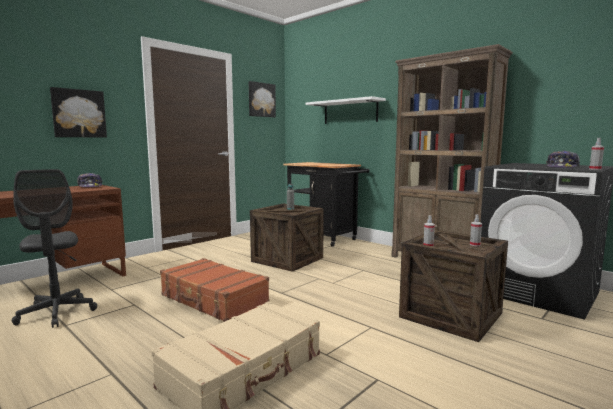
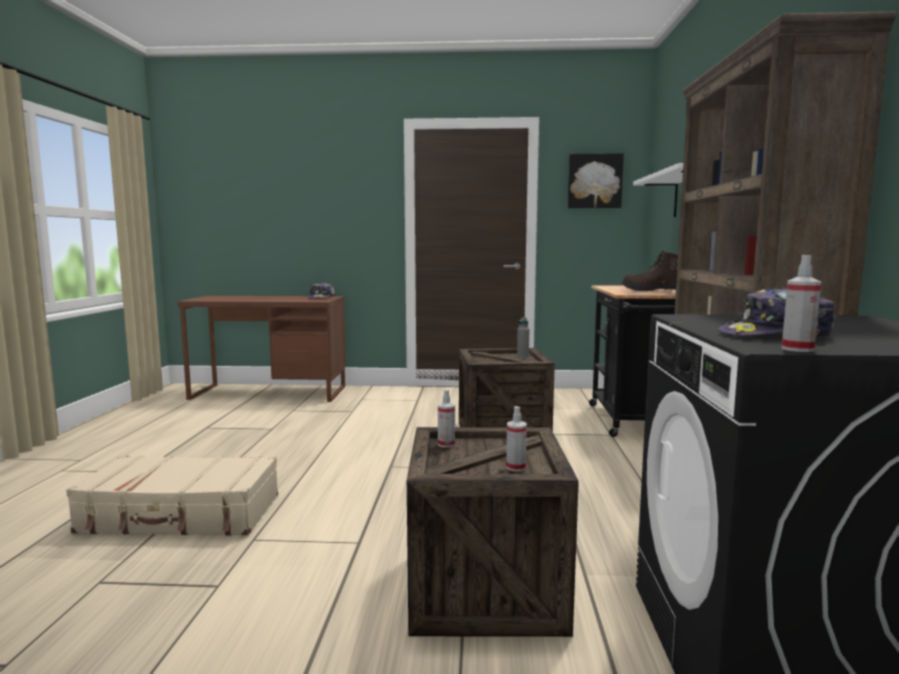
camera: 50 degrees right, 0 degrees up
(57, 313) = (225, 417): grey office chair -> none
(78, 113) = (329, 218): picture -> none
(213, 299) = (324, 448): brown suitcase -> none
(330, 164) = (651, 290): none -> brown boot

